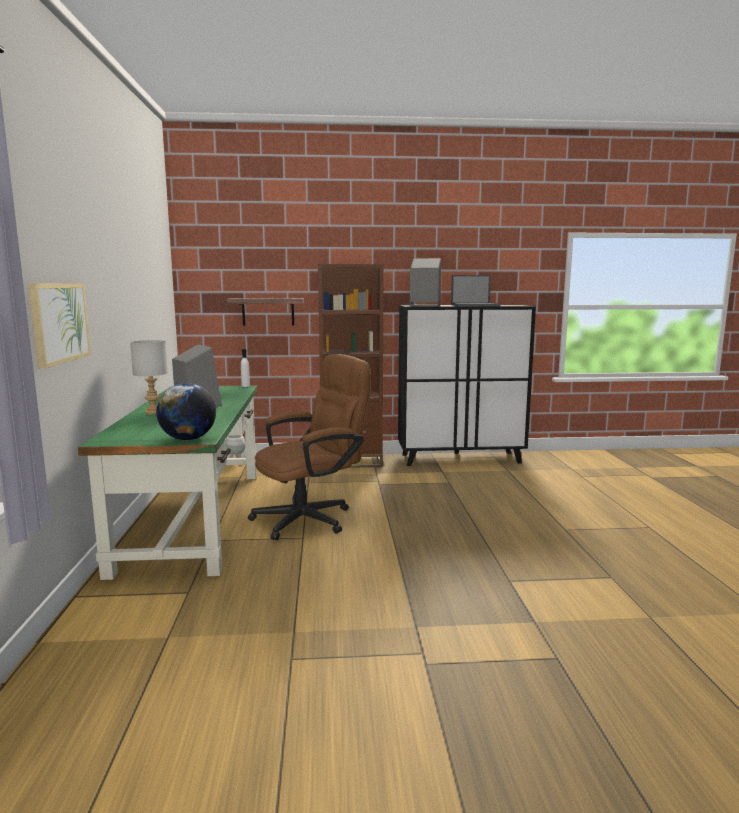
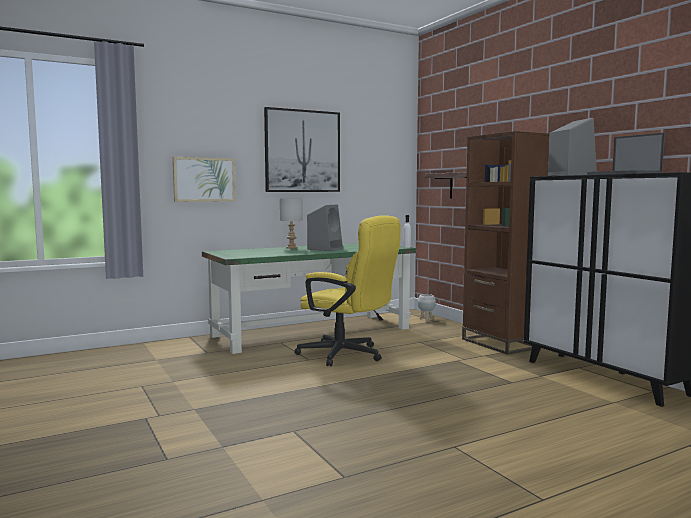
camera: 65 degrees right, 5 degrees down
(120, 270) = (302, 151): none -> picture
(188, 439) = (231, 256): globe -> none
(312, 518) = (348, 355): brown office chair -> yellow office chair

